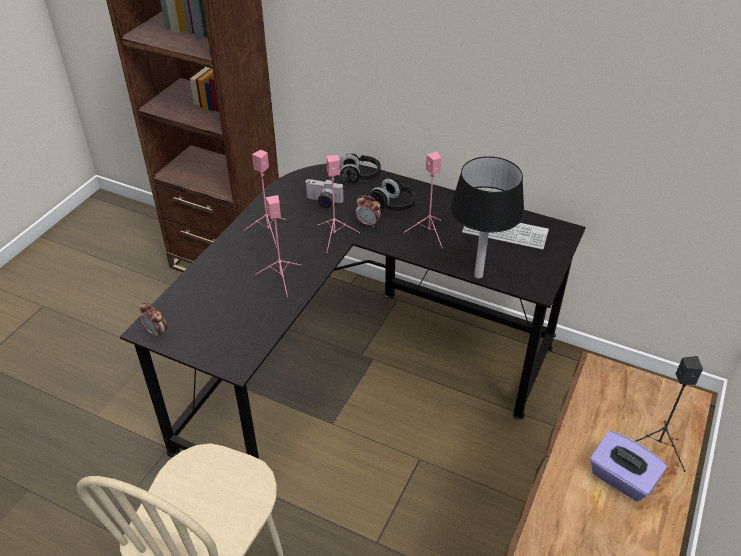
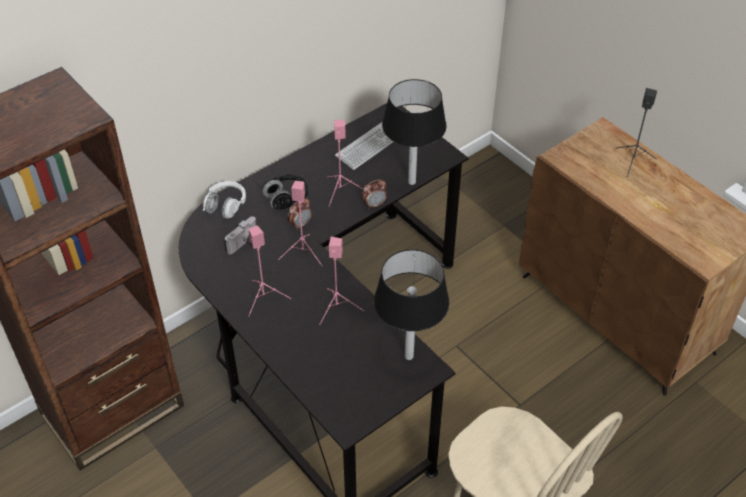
camera: 65 degrees left, 5 degrees up
(156, 332) = (356, 418): alarm clock -> alarm clock (374, 204)
(246, 345) = (409, 356): none -> black table lamp
(359, 176) = (225, 206): black headphones -> white headphones
(621, 478) = (650, 188): purple tissue box -> none

